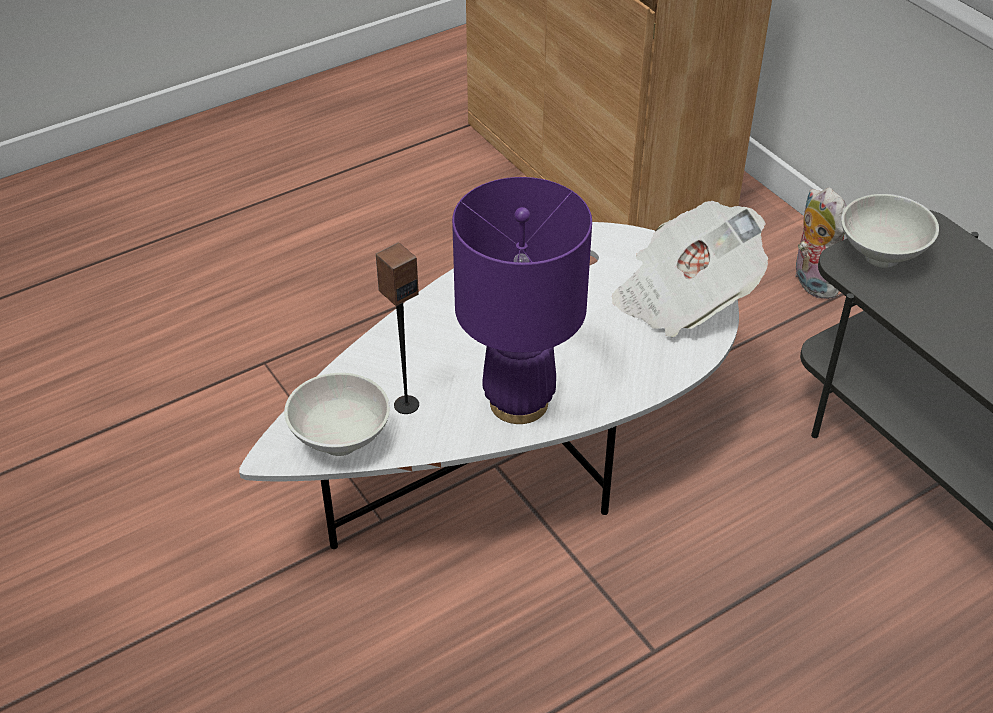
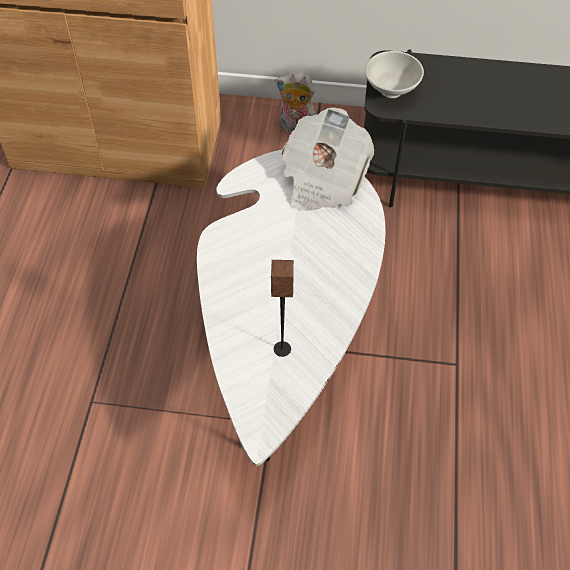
camera: 50 degrees left, 10 degrees up
(339, 439) = (278, 397): white bowl -> none
(518, 402) = (328, 298): purple table lamp -> none

